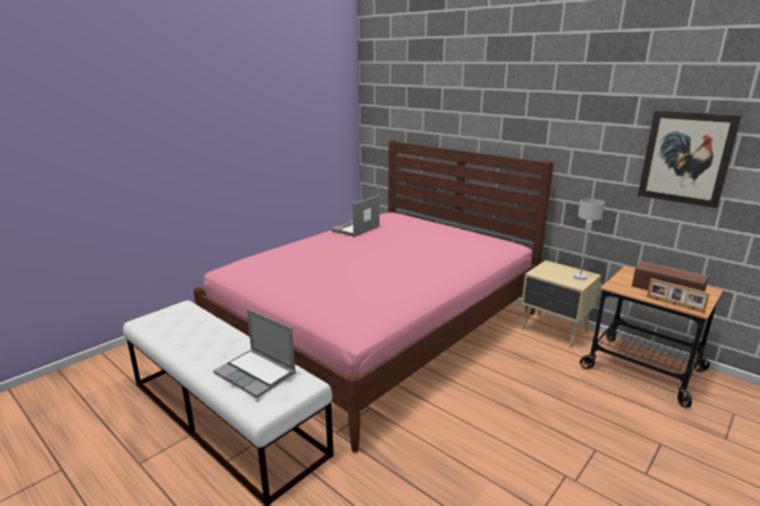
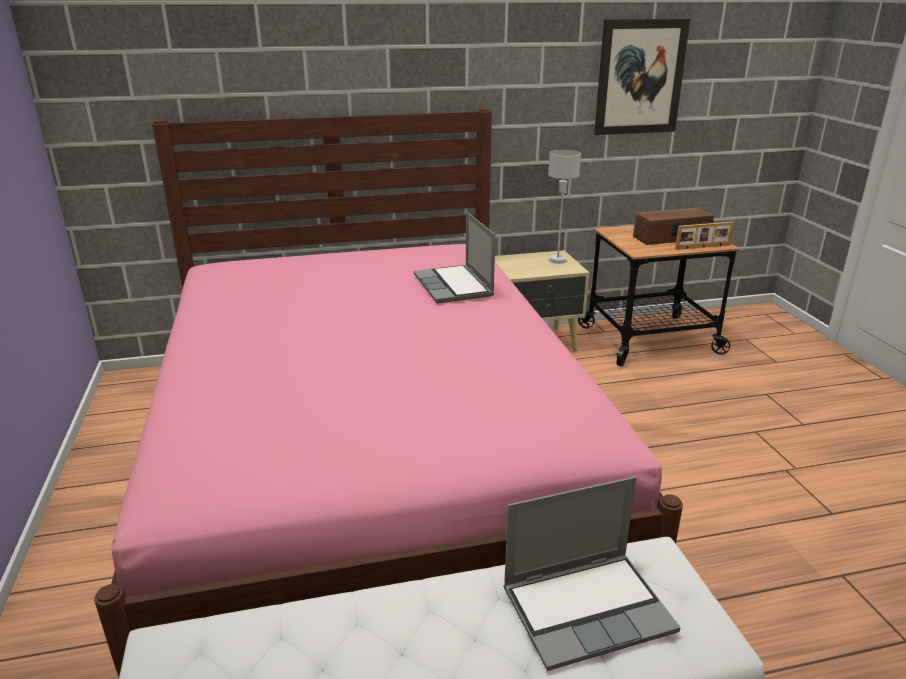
camera: 55 degrees left, 5 degrees up
(355, 229) = (237, 308): laptop -> laptop (454, 286)

